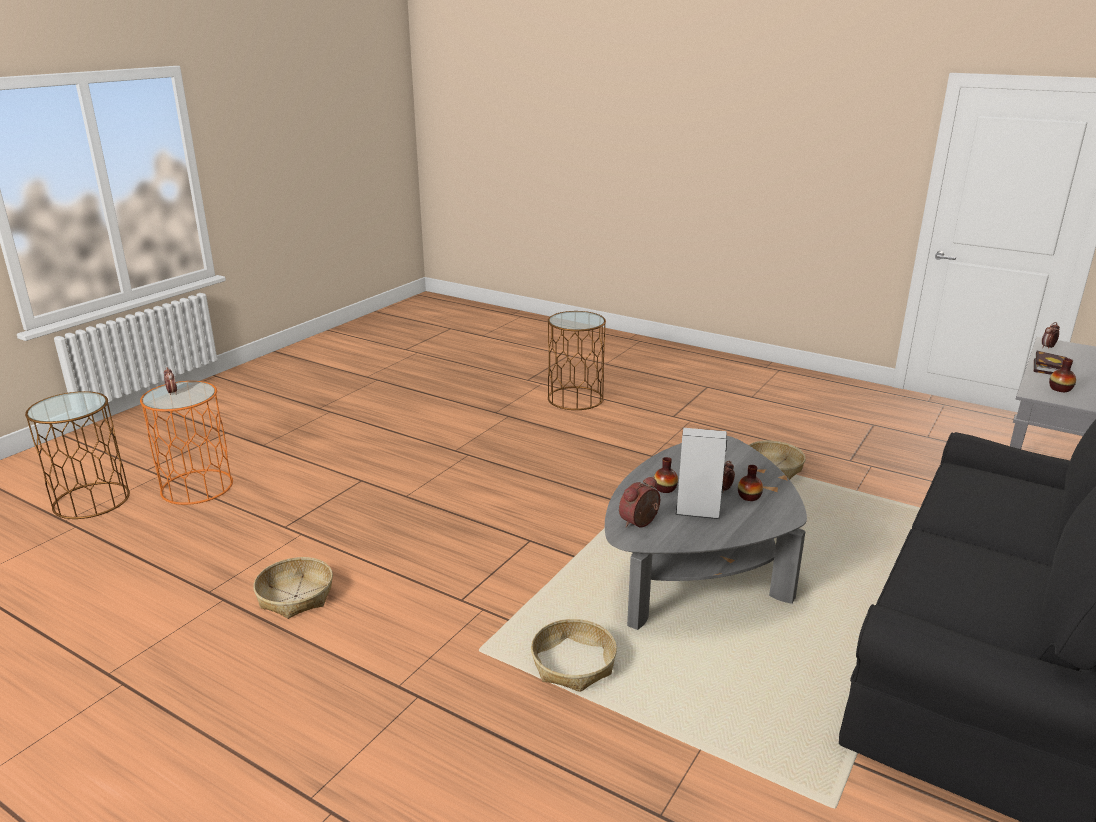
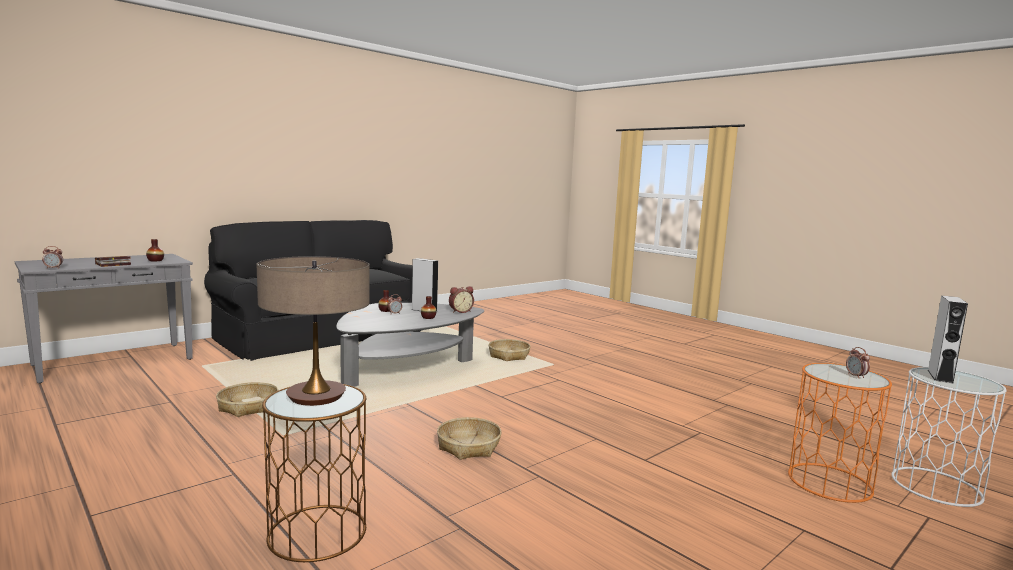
camera: 165 degrees left, 15 degrees down
(77, 406) = (940, 376): none -> grey speaker
(91, 500) = (936, 486): brown side table -> white side table
(295, 596) = (665, 395): basket -> basket (469, 446)
(578, 320) = (316, 396): none -> table lamp

